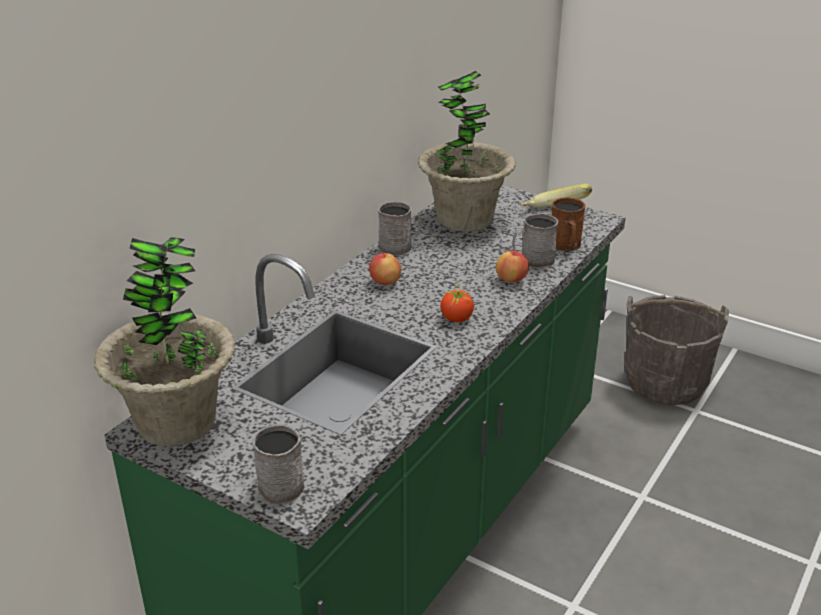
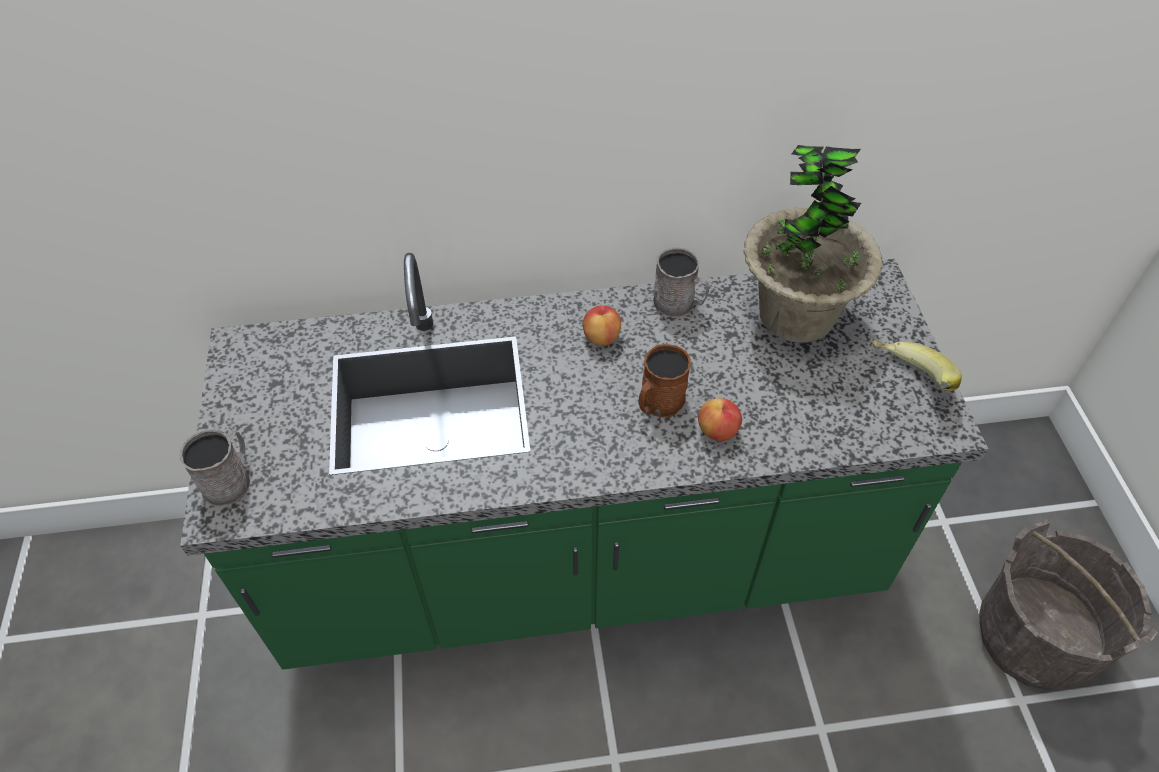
camera: 50 degrees right, 20 degrees up
(176, 422) = (259, 357): potted plant -> none
(456, 318) = (594, 434): tomato -> none
(532, 261) = (778, 425): grey mug -> none
(566, 245) = (847, 434): brown mug -> brown mug (658, 403)

